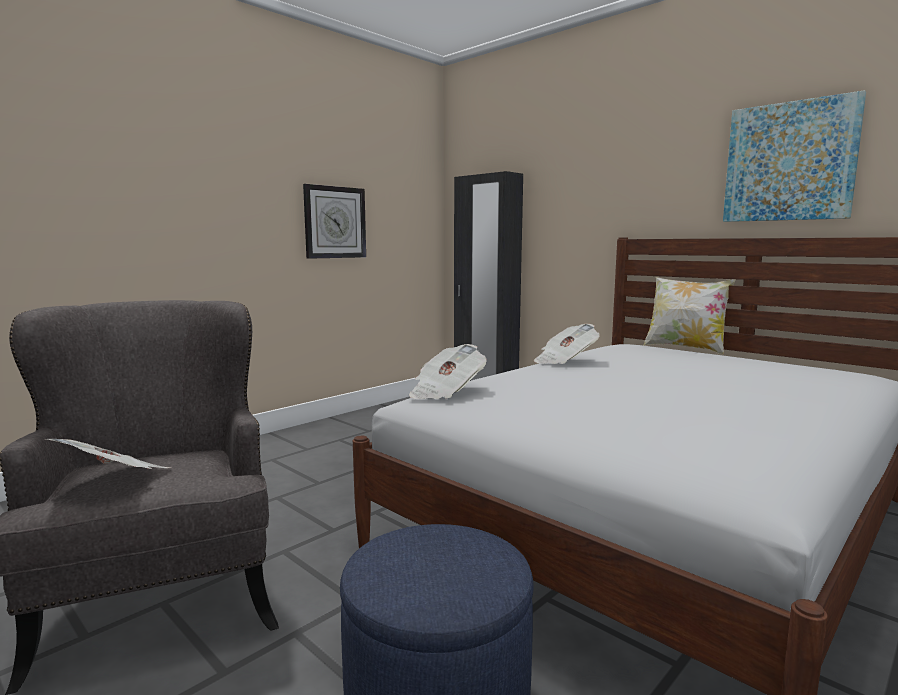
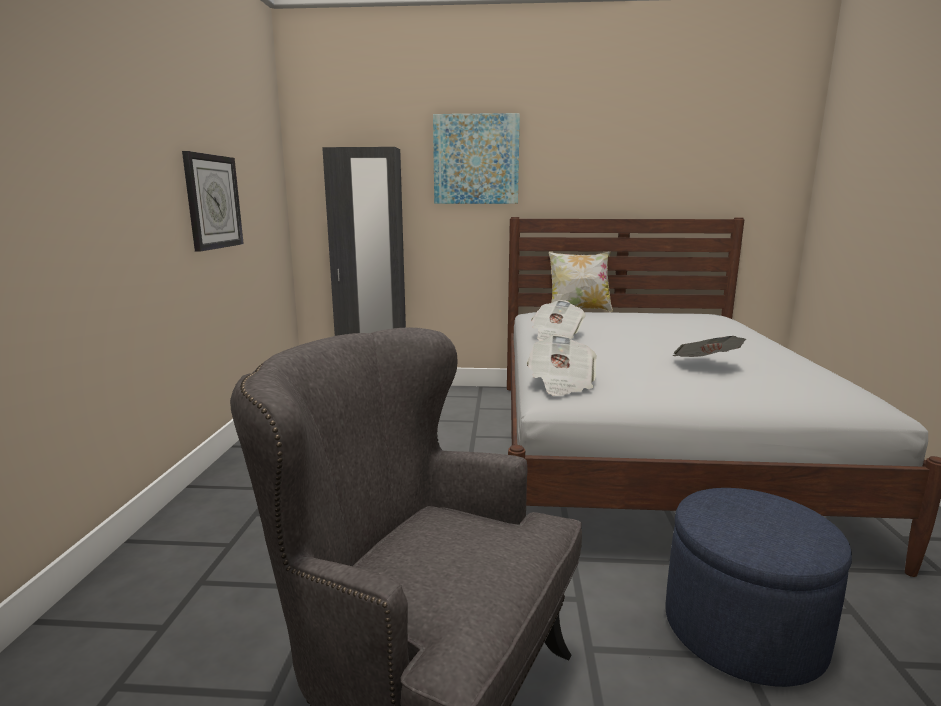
camera: 40 degrees left, 5 degrees up
(114, 480) = (460, 578): newspaper -> newspaper (705, 365)
(789, 162) = (644, 160): picture -> picture (476, 159)

